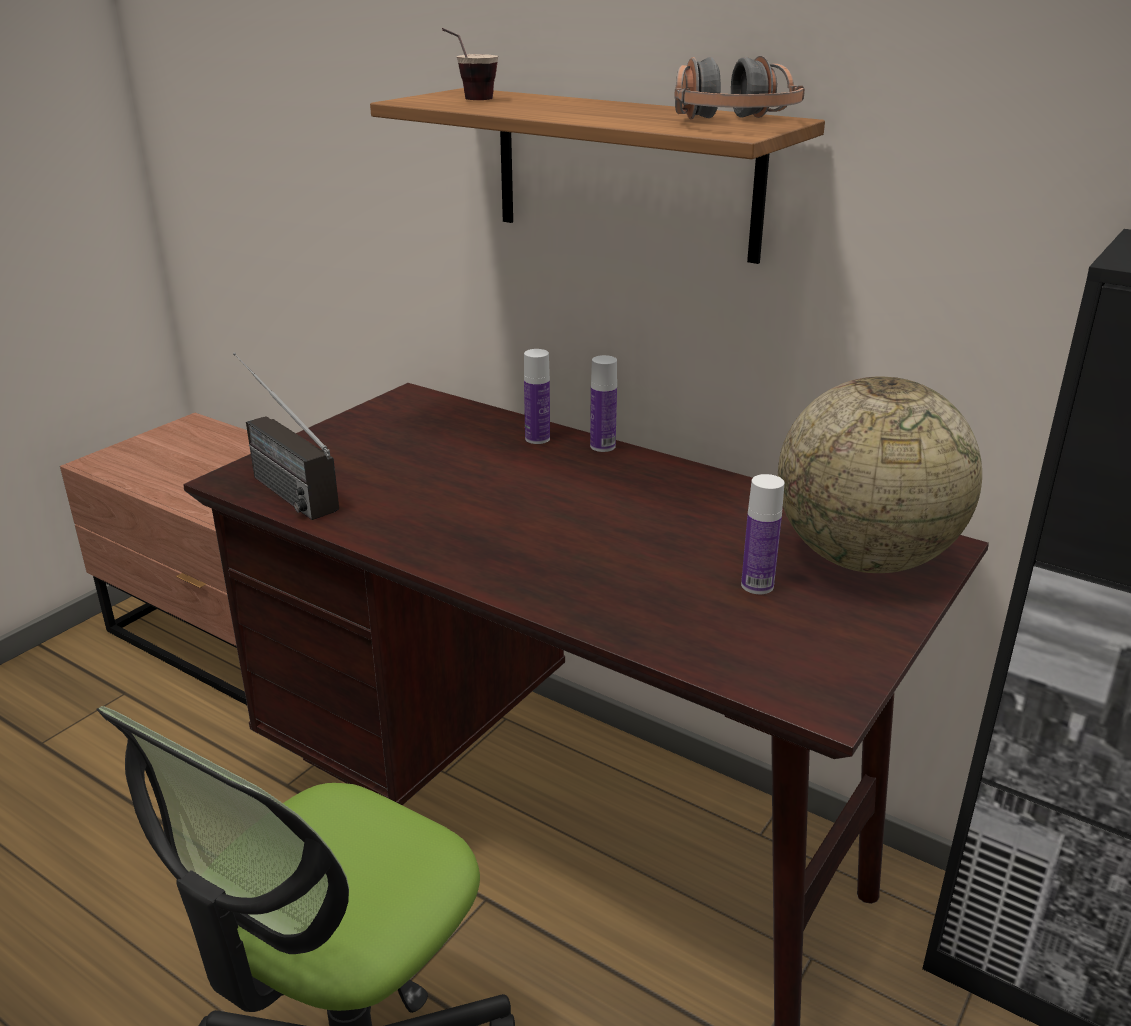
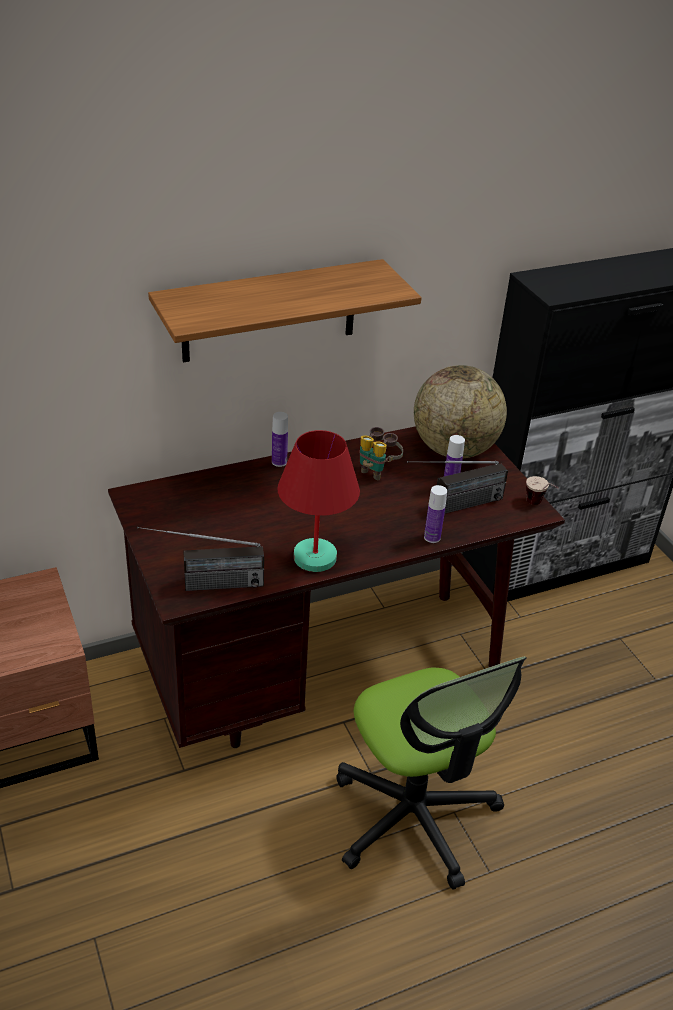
camera: 60 degrees left, 10 degrees up
(417, 533) = (314, 557): none -> red table lamp
(469, 101) = (216, 310): cup -> cup (539, 506)
(537, 438) = (246, 477): bottle -> bottle (432, 537)
(695, 514) = (377, 470): none -> binoculars
(700, 606) = (453, 507): none -> radio
(734, 123) = (372, 281): headphones -> none

